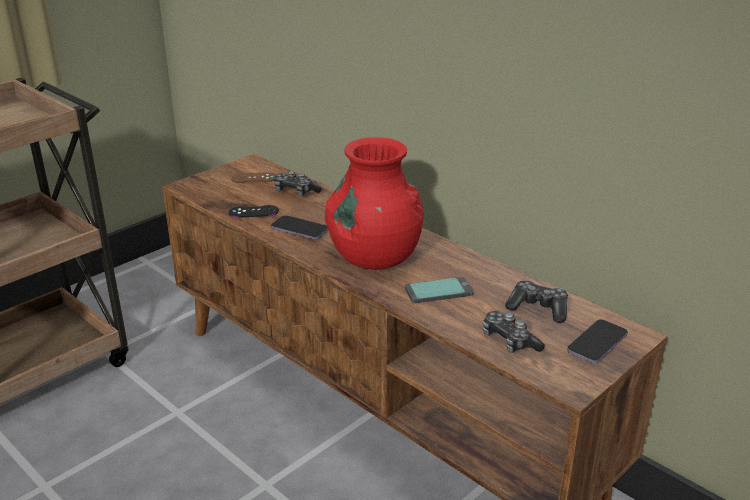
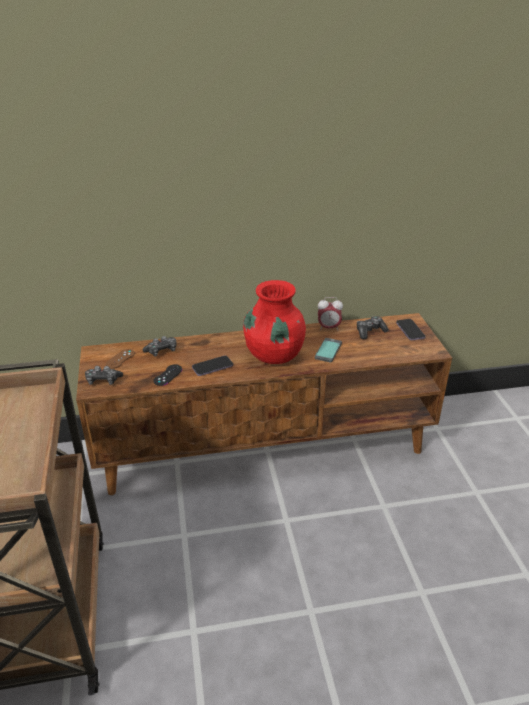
camera: 55 degrees left, 5 degrees up
(496, 273) = (328, 328): none -> alarm clock
(509, 341) = (388, 350): game controller -> game controller (103, 380)

